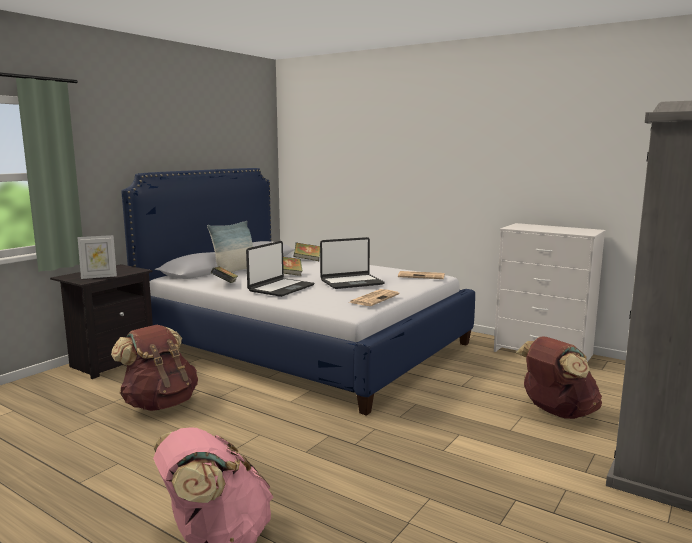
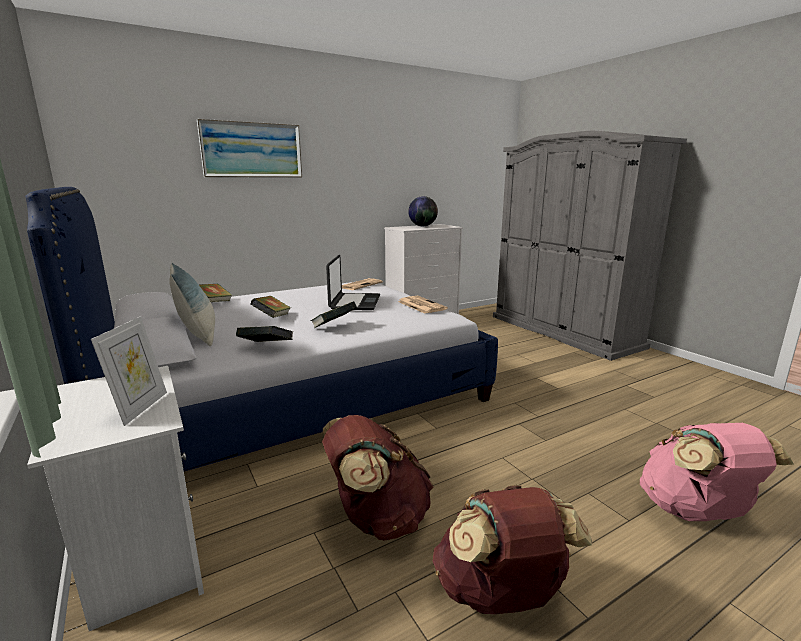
camera: 65 degrees left, 5 degrees up
(111, 362) = (144, 562): black nightstand -> white nightstand
(280, 288) = (334, 327): laptop -> book
(389, 139) = (252, 150): none -> picture
(556, 412) = (516, 345): brown backpack -> brown backpack (500, 595)
(558, 228) = (422, 226): none -> globe

